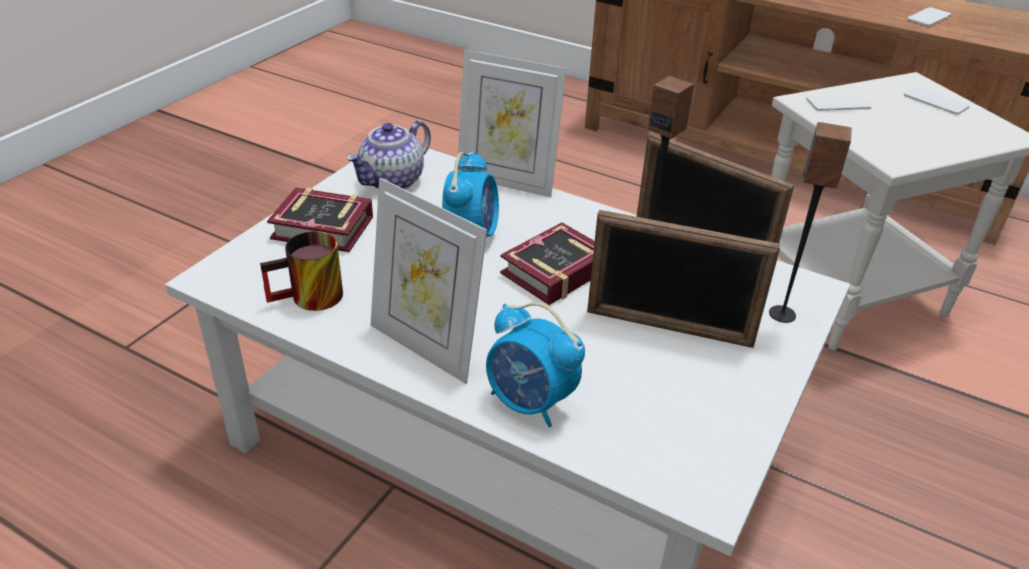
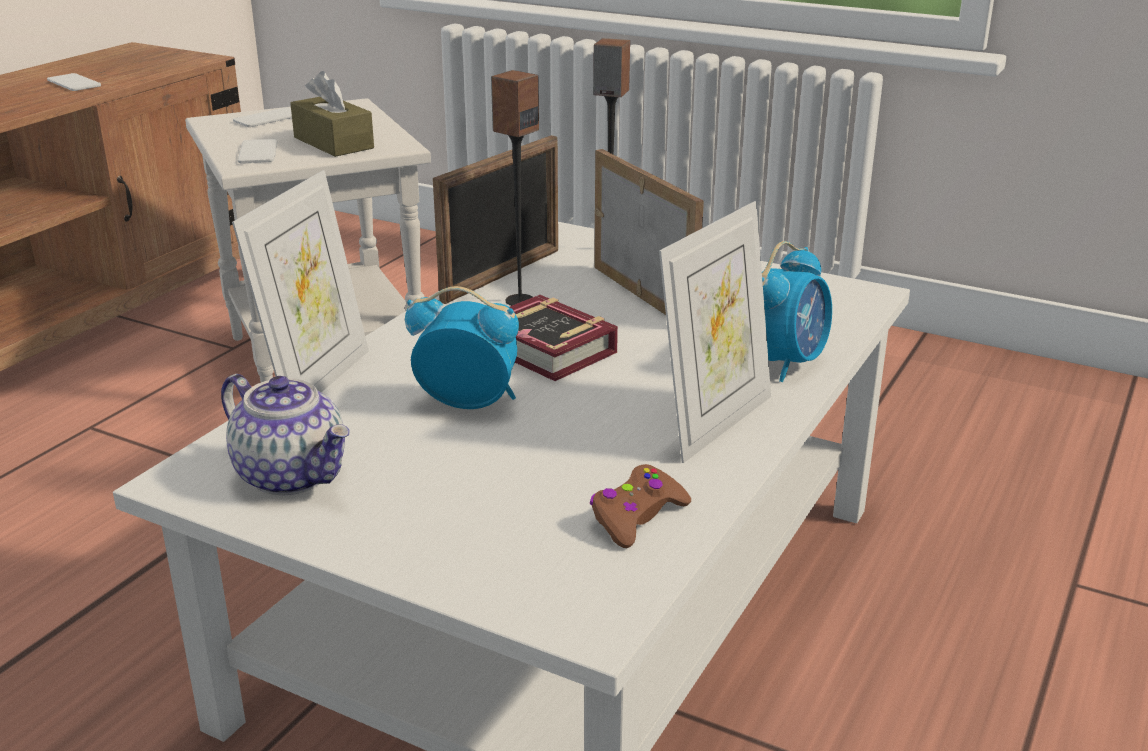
camera: 90 degrees left, 10 degrees down
(309, 300) = (637, 517): mug -> brown game controller
(325, 230) = (445, 524): book -> none
(668, 328) = (643, 296): picture frame -> picture frame turned 45 degrees counterclockwise
(884, 132) = (333, 143): none -> brown tissue box

